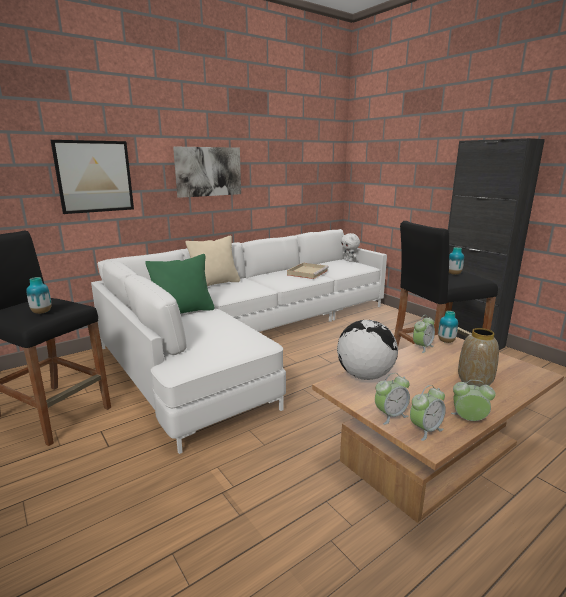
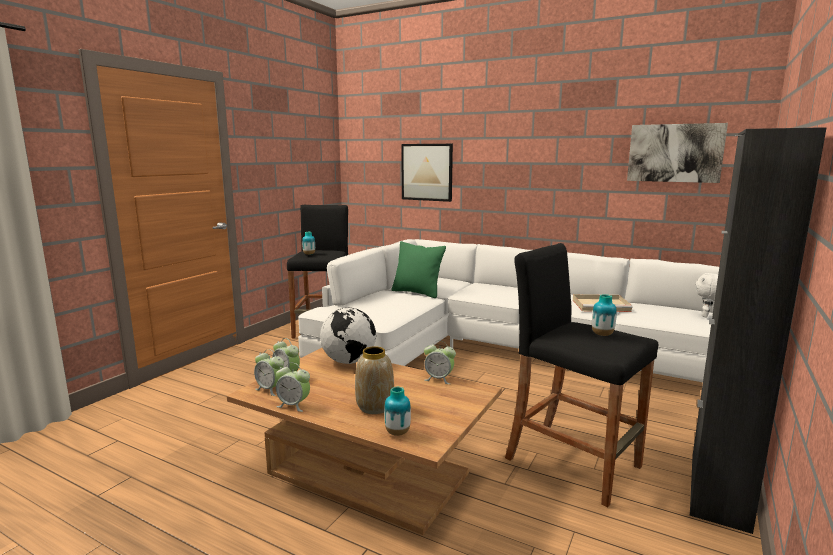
camera: 65 degrees right, 5 degrees down
(208, 171) = (527, 171): picture -> picture (675, 153)
(215, 284) = (494, 285): beige pillow -> none
(446, 341) = (471, 390): vase -> vase (397, 432)
(468, 420) = (294, 405): alarm clock -> alarm clock turned 120 degrees clockwise

